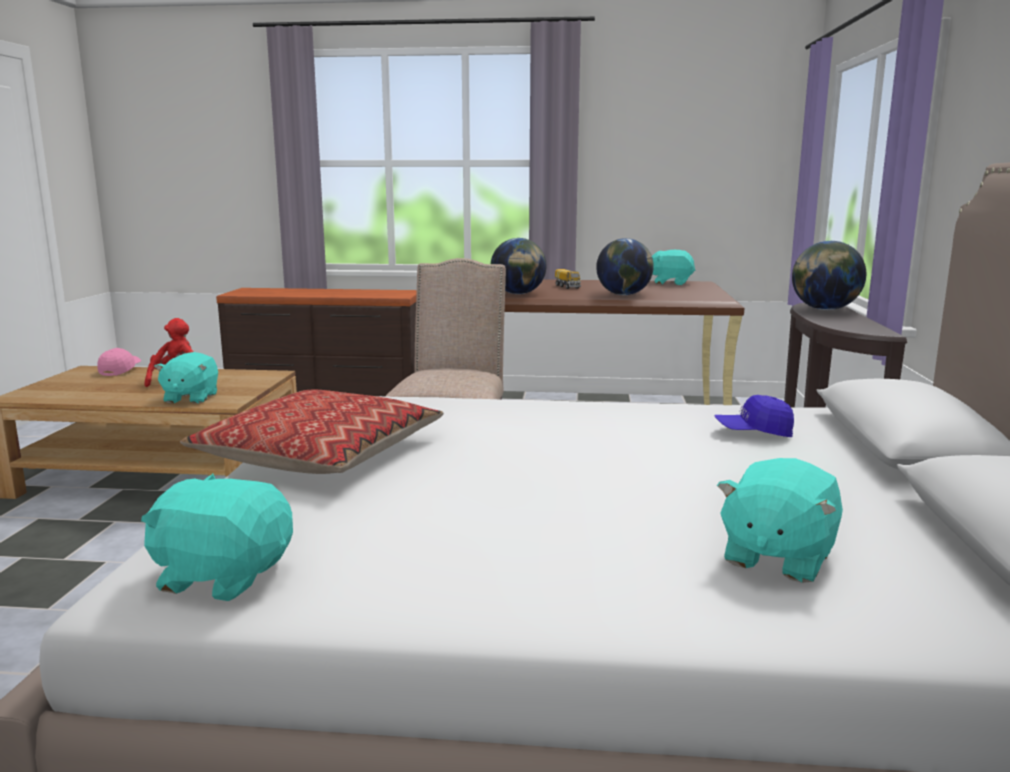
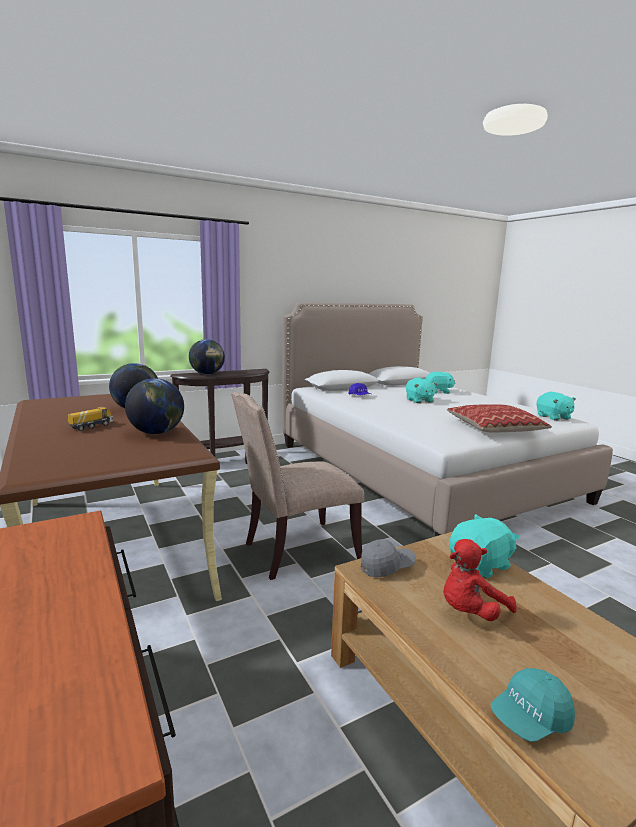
camera: 125 degrees left, 0 degrees up
(120, 370) = (530, 718): pink cap -> turquoise cap
(259, 378) = (387, 567): none -> grey cap
(670, 283) = (44, 406): turquoise plush toy -> turquoise plush toy (419, 400)

